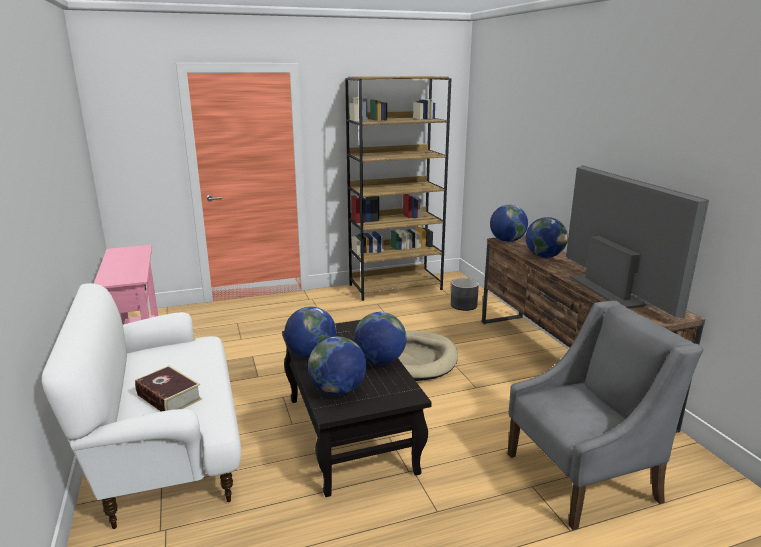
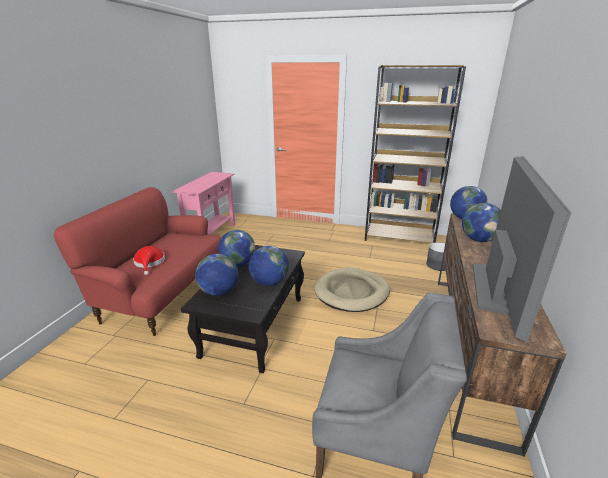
camera: 35 degrees right, 5 degrees up
(168, 450) = (163, 294): white sofa -> red sofa
(169, 397) = (149, 263): book -> red hat

